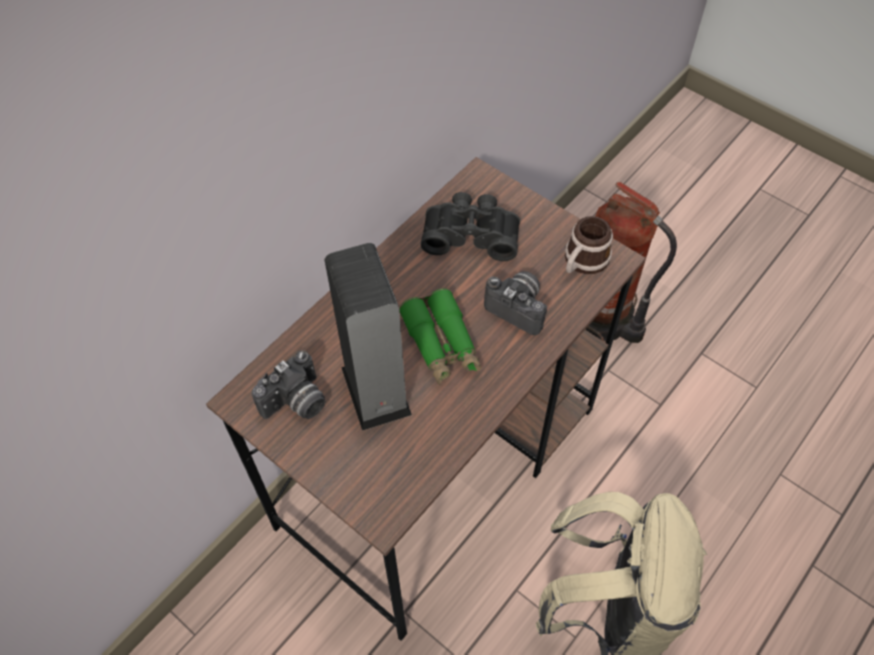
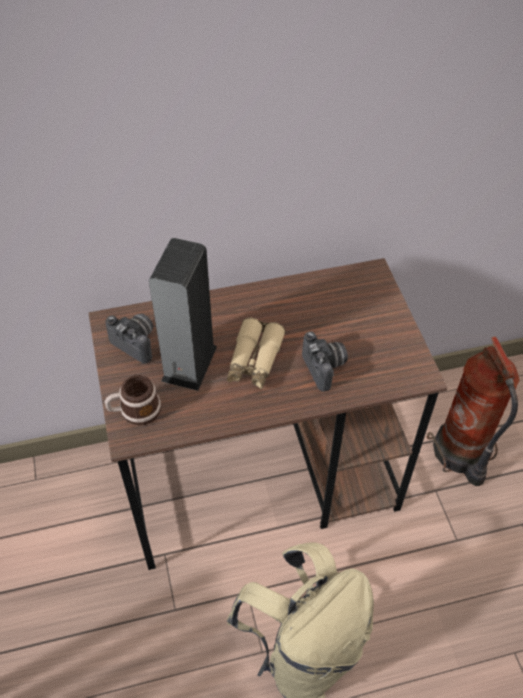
camera: 35 degrees right, 5 degrees down
(296, 403) = (137, 342): camera -> camera turned 135 degrees counterclockwise
(441, 344) = (254, 360): green binoculars -> beige binoculars
(471, 234) = (335, 304): black binoculars -> none
(582, 262) = (397, 364): mug -> mug (134, 411)

